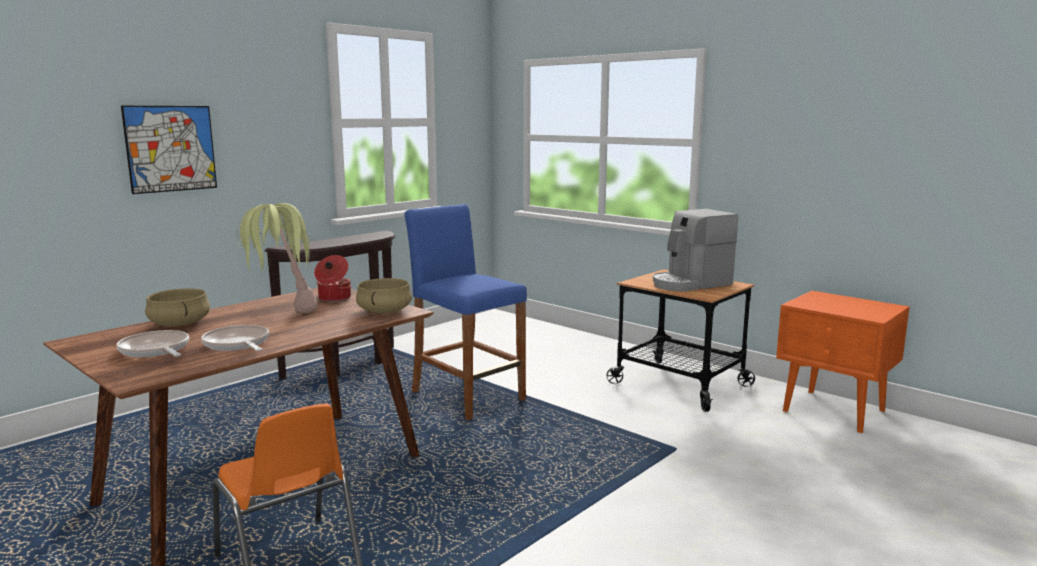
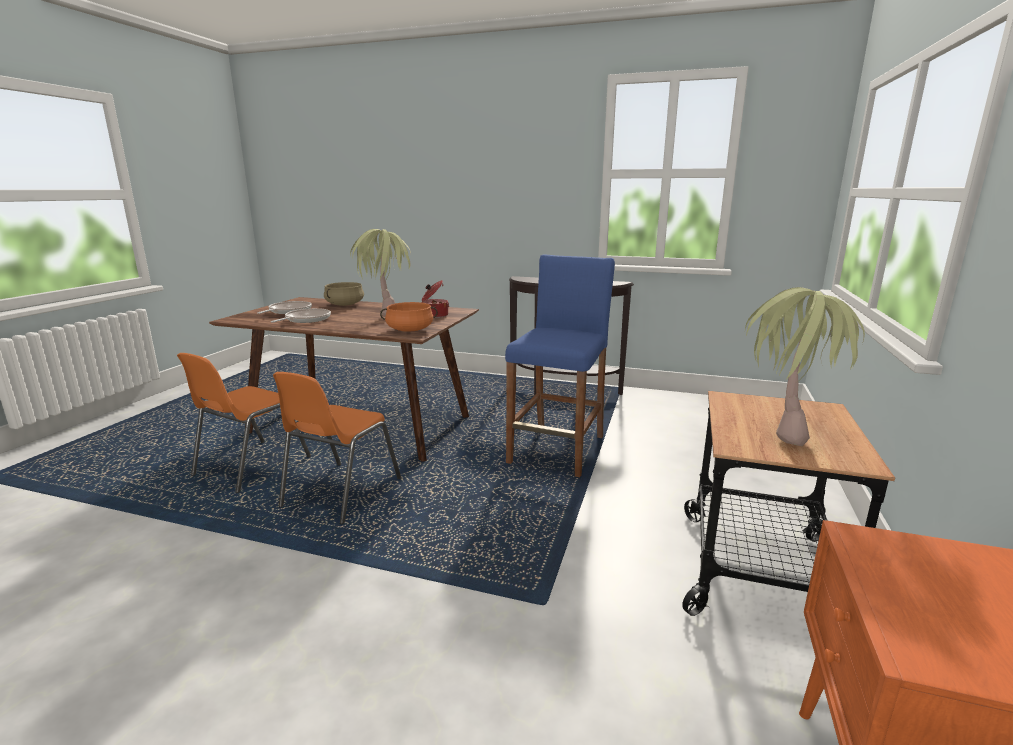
camera: 65 degrees right, 5 degrees up
(171, 148) = (464, 192): picture -> none
(385, 311) = (409, 330): beige cooking pot -> orange cooking pot
(437, 510) = (340, 493): none -> orange chair
(690, 284) = (788, 429): coffee machine -> potted plant

